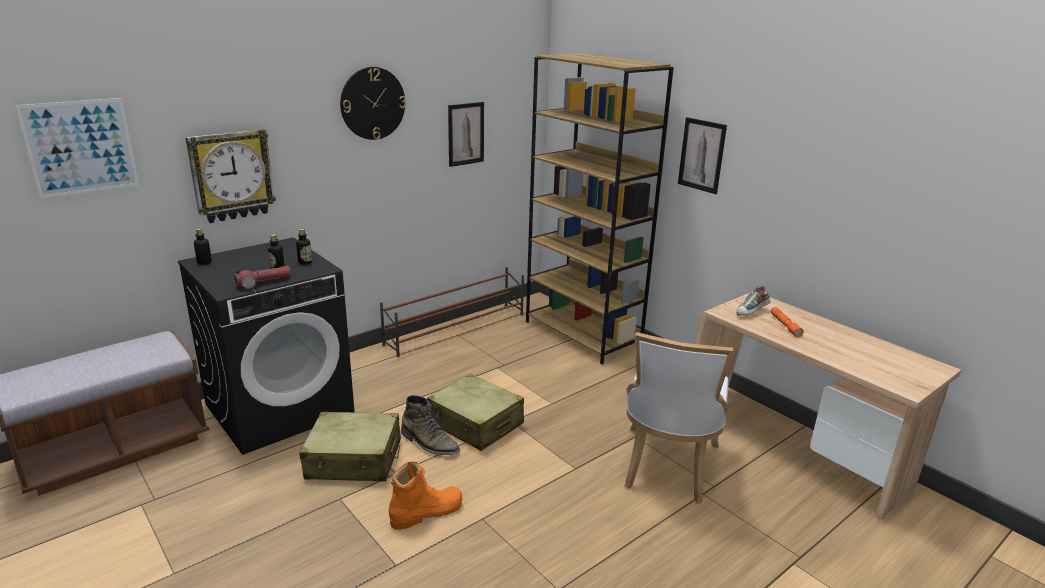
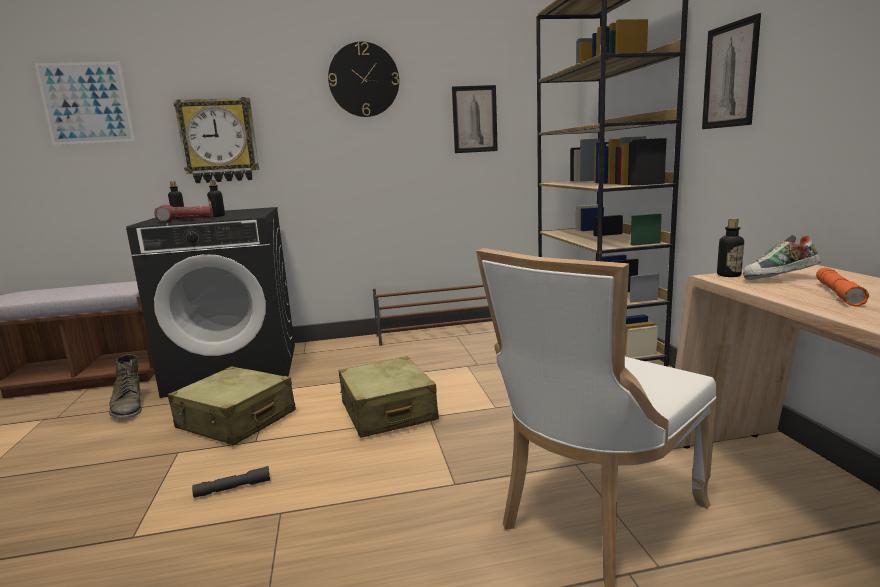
camera: 30 degrees right, 10 degrees down
(305, 262) = (248, 214): bottle -> bottle (728, 275)
(426, 512) = (233, 488): orange boot -> grey flashlight
(429, 443) = (320, 420): green boot -> green boot (128, 407)

